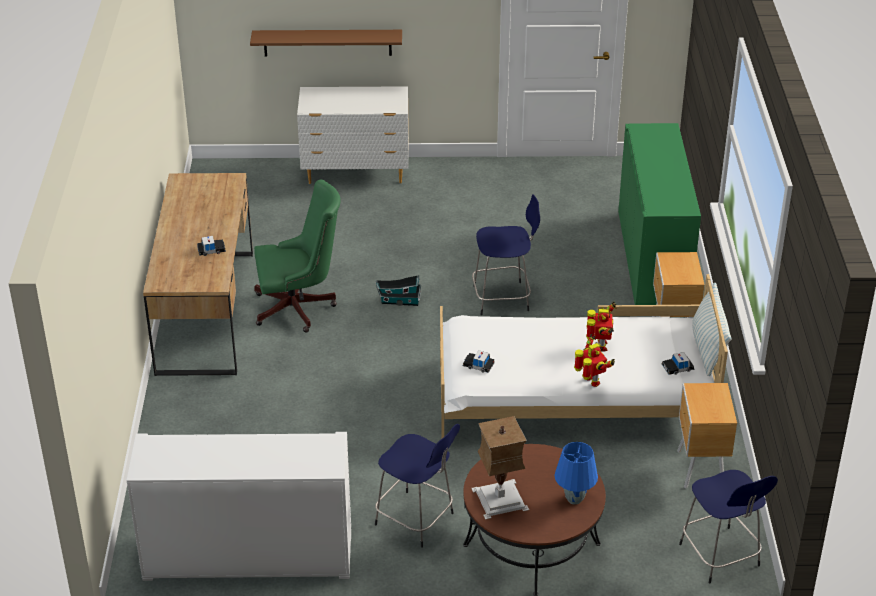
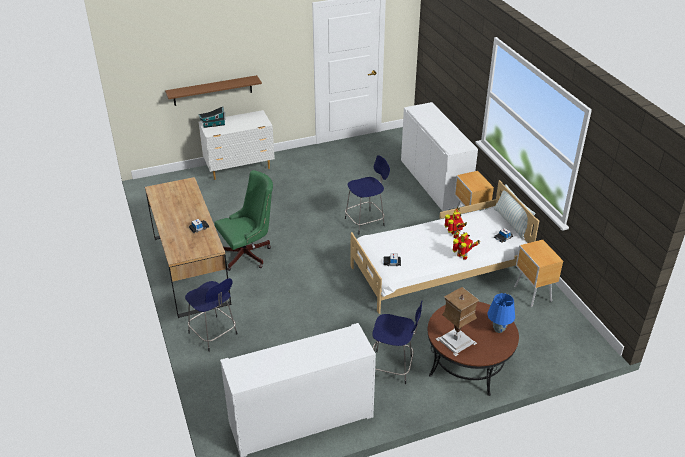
camera: 20 degrees left, 0 degrees up
(398, 301) = (306, 237): toy house -> toy house (213, 125)
(652, 259) = (434, 182): green cabinet -> white cabinet
(720, 557) = (575, 342): blue stool -> blue stool (214, 334)

